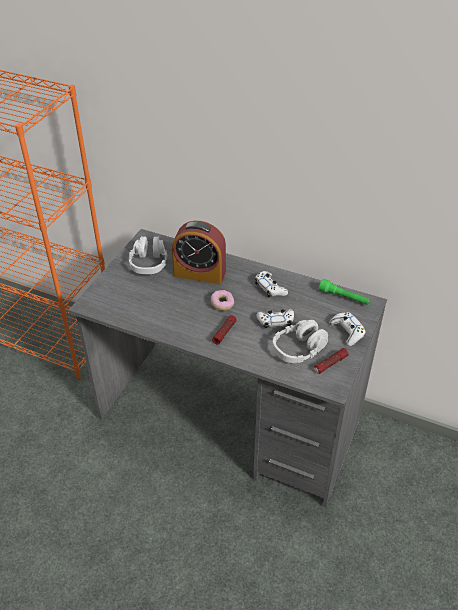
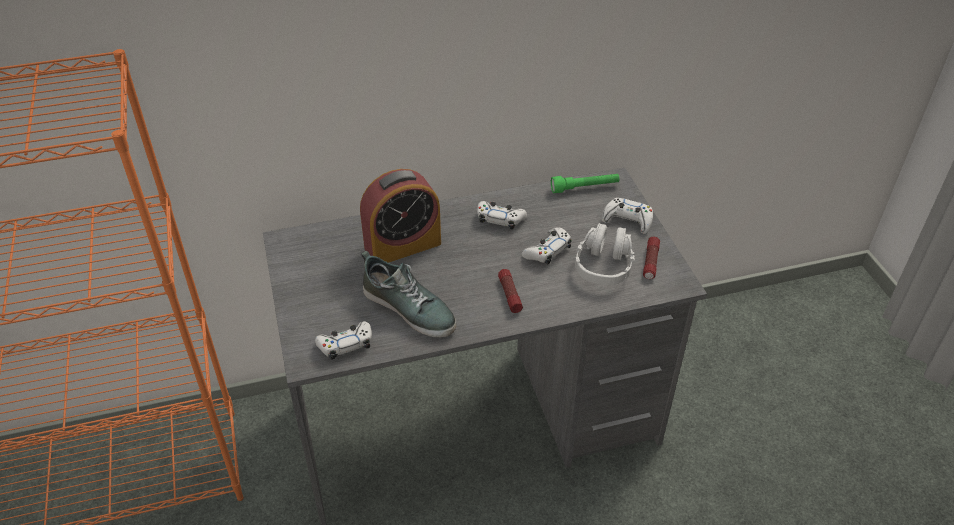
camera: 40 degrees left, 0 degrees up
(114, 307) = (345, 344): none -> white game controller
(149, 262) = (325, 267): grey headphones -> none
(165, 308) = (409, 308): none -> shoe
(222, 304) = (470, 265): donut -> none

